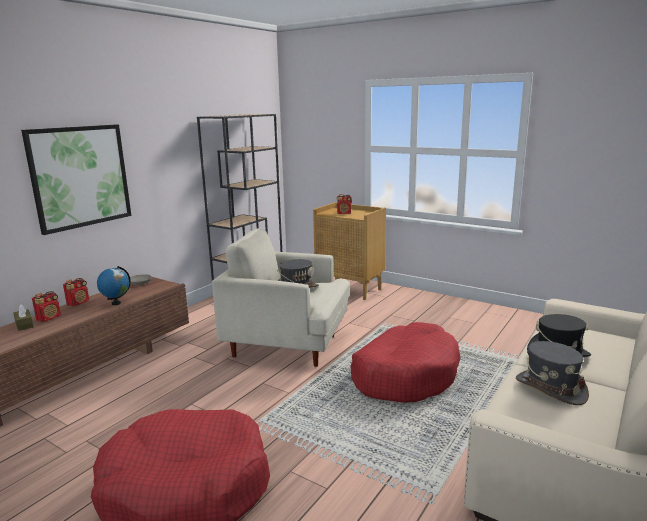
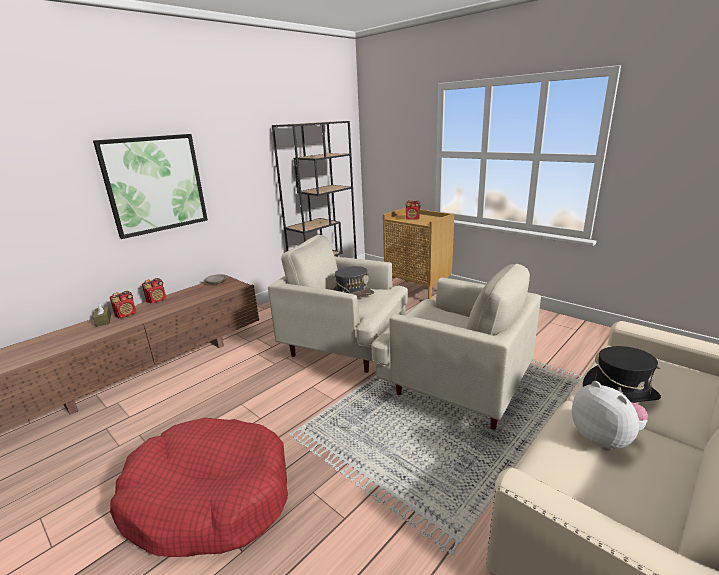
camera: 10 degrees right, 5 degrees up
(116, 303) = (188, 302): globe -> none
(405, 375) = (452, 389): red dog bed -> beige armchair
(550, 388) = (604, 439): grey hat -> plush toy

